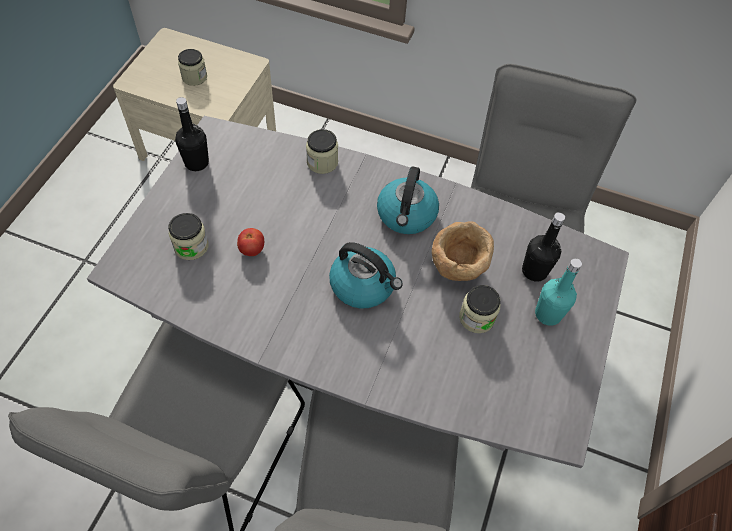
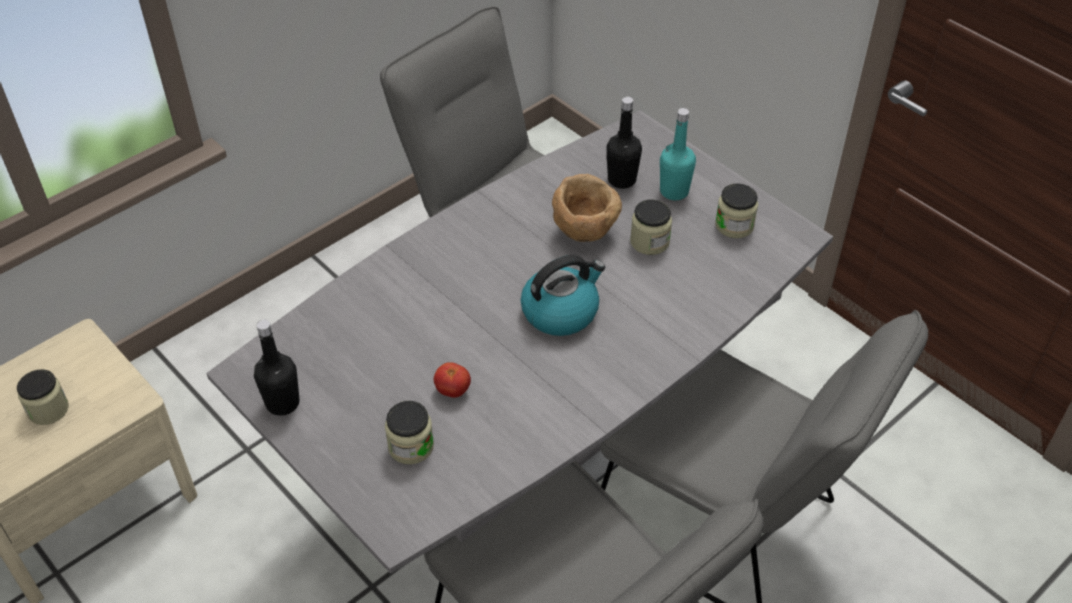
camera: 60 degrees left, 10 degrees down
(322, 162) = (370, 286): jar -> jar (734, 225)
(406, 215) = (493, 244): kettle -> none

